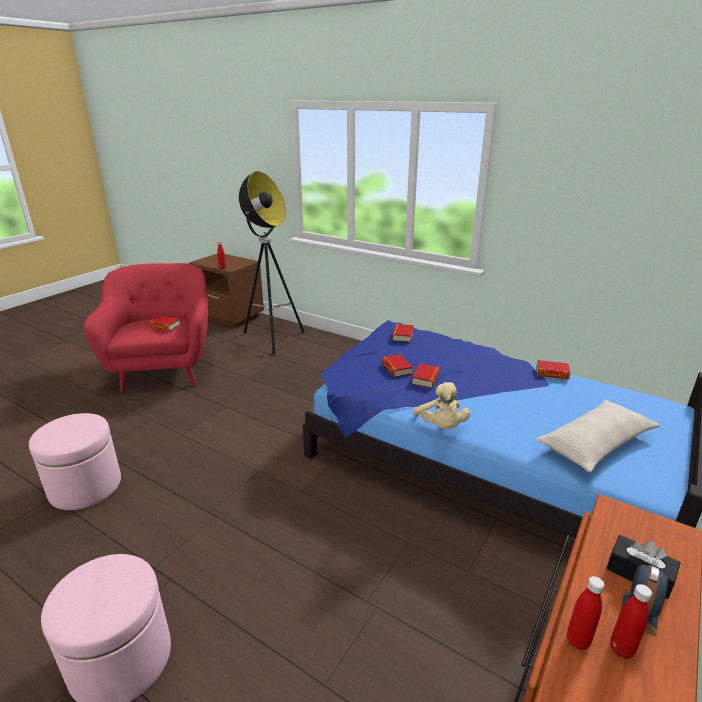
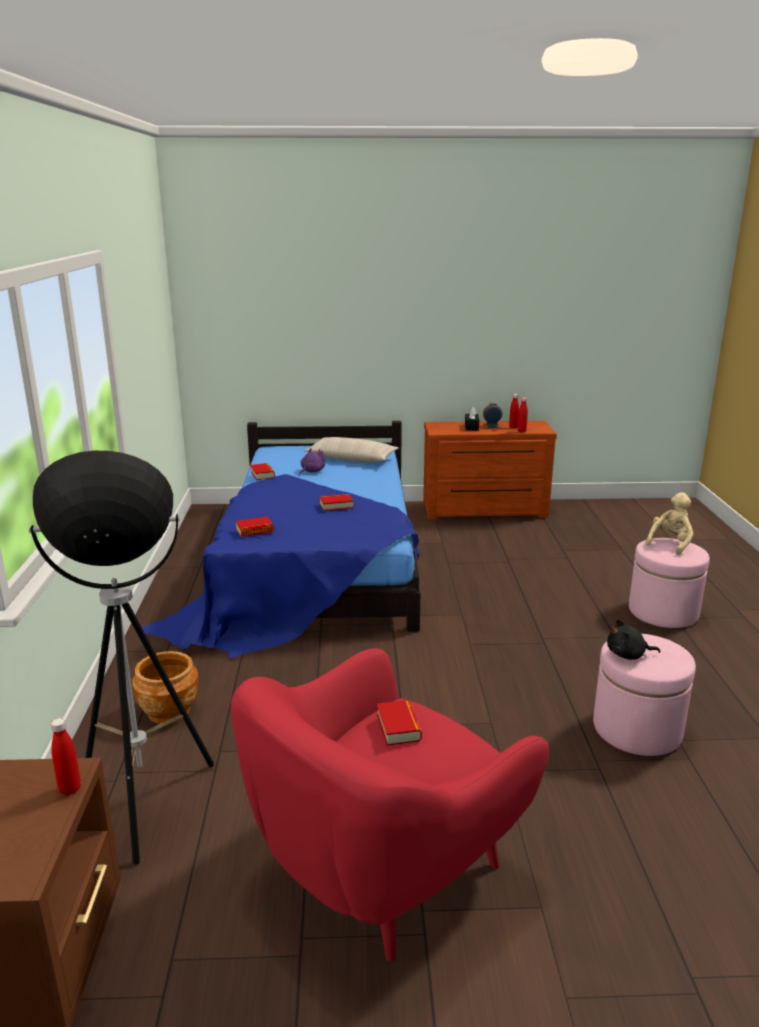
camera: 125 degrees left, 5 degrees down
(82, 420) = (628, 655): none -> black plush toy
(328, 354) = (169, 710): none -> brown planter
(396, 369) = (333, 518): book -> none
(440, 427) = (396, 493): beige plush toy -> beige plush toy (670, 543)
(553, 403) = (311, 471): none -> purple plush toy

